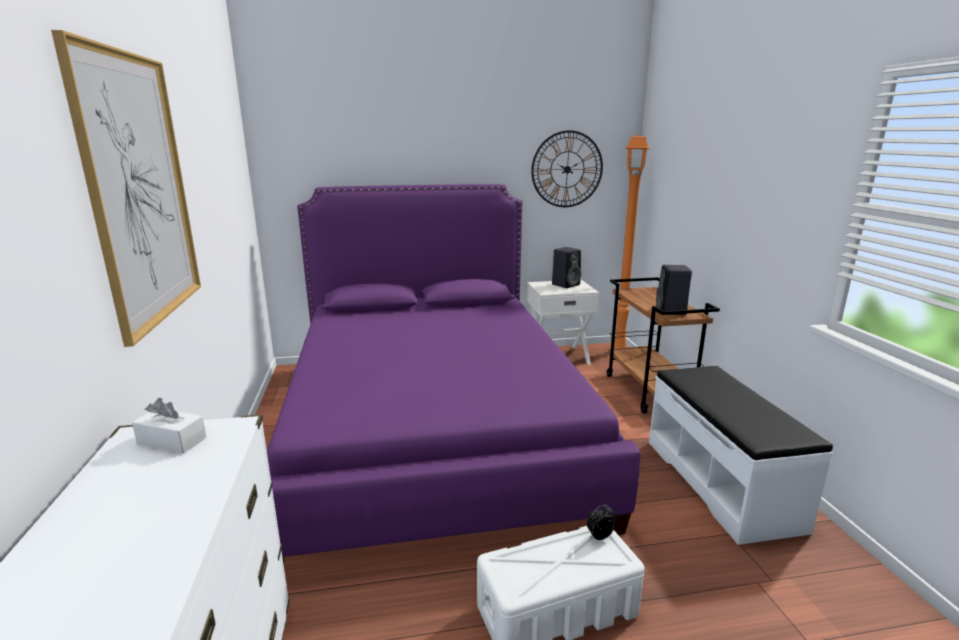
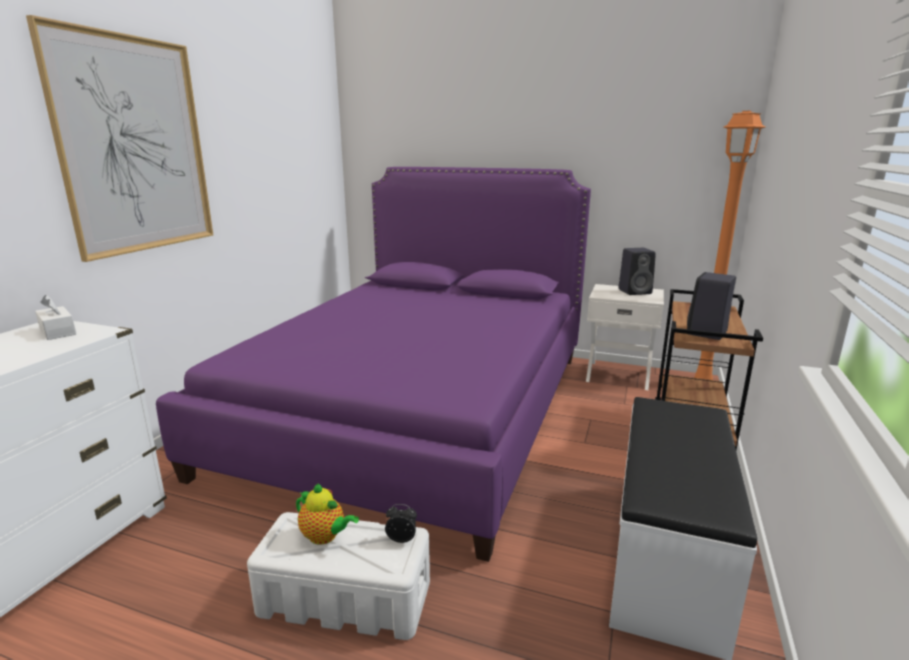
camera: 30 degrees right, 0 degrees up
(541, 560) = (325, 536): none -> teapot
(567, 169) = (654, 155): wall clock -> none

